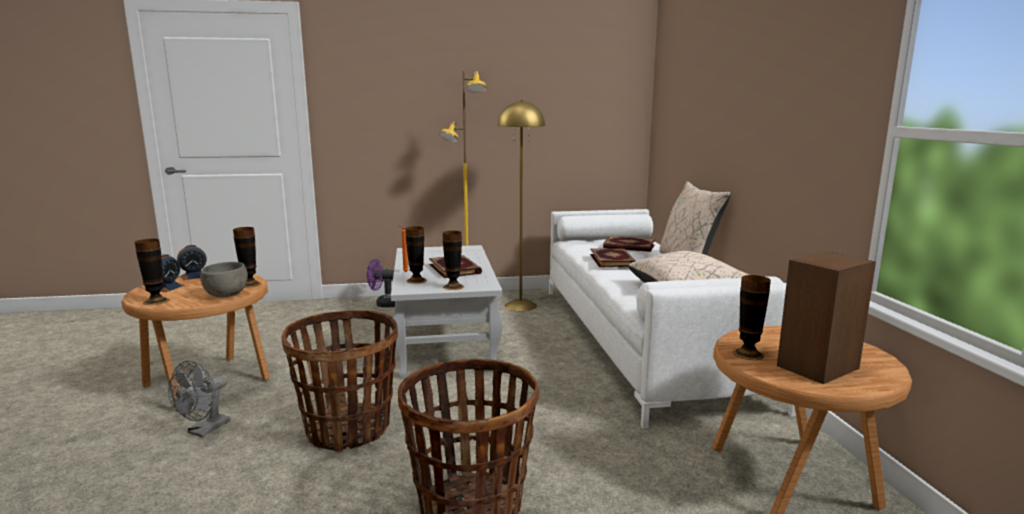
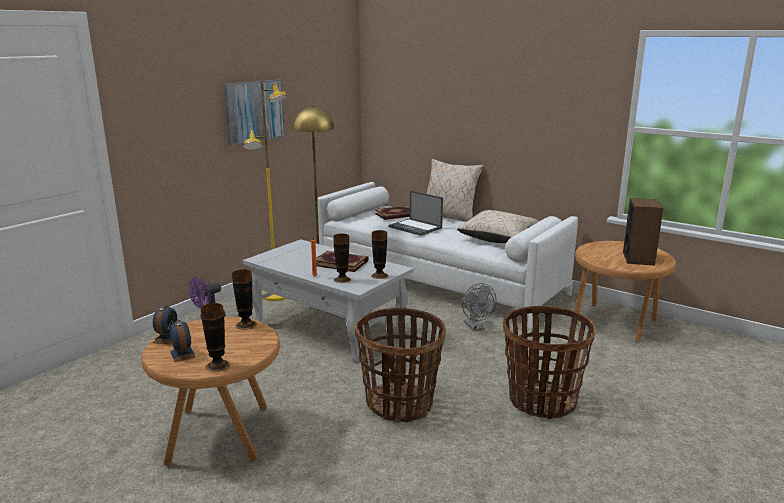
camera: 45 degrees left, 5 degrees up
(204, 430) = (309, 457): grey fan -> grey fan (476, 327)
(226, 295) = (259, 338): grey bowl -> none
(481, 106) = (254, 111): none -> picture
(613, 260) = (416, 227): book -> laptop
(748, 354) = (608, 262): vase -> none

